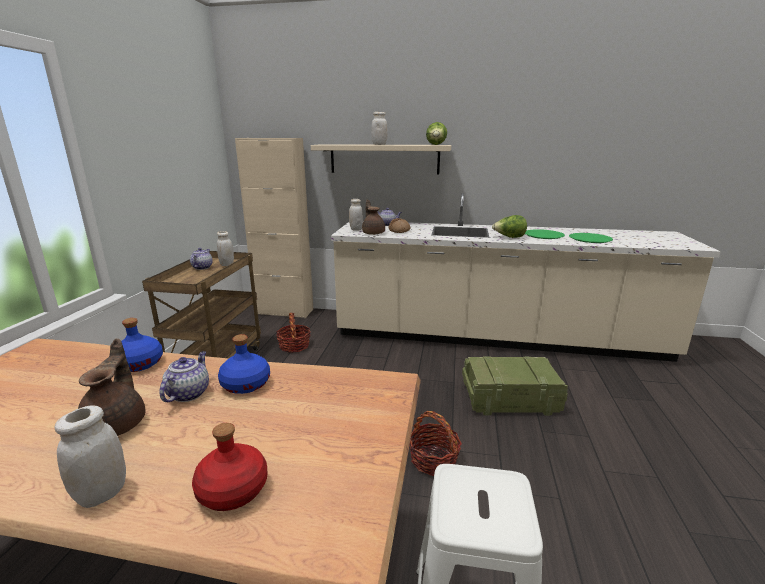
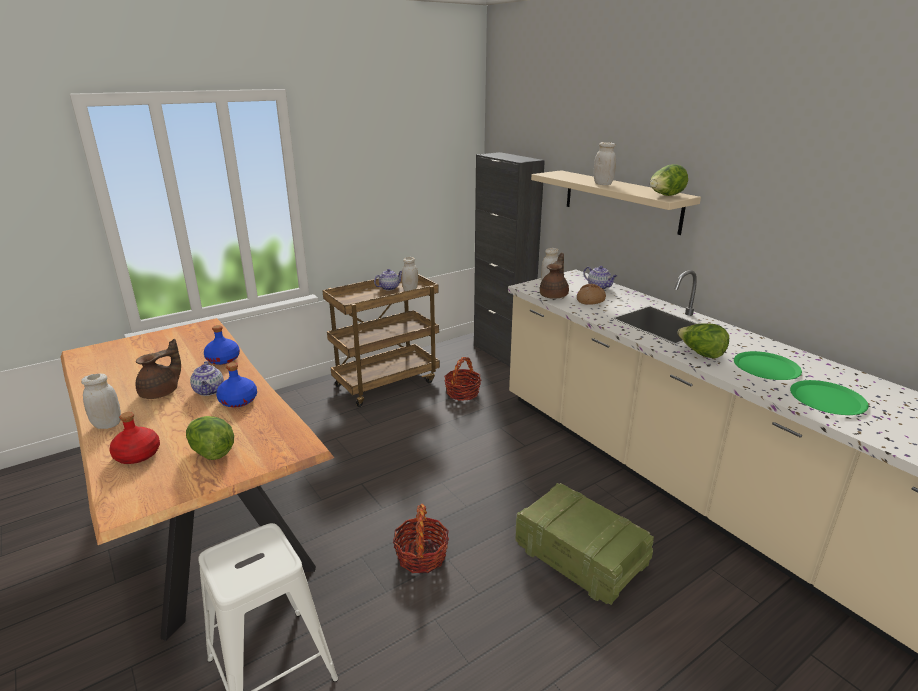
camera: 45 degrees right, 5 degrees up
(188, 393) = (209, 391): teapot -> teapot turned 105 degrees clockwise
(284, 311) = (502, 353): beige cabinet -> black cabinet
(320, 433) = (211, 452): none -> lettuce

